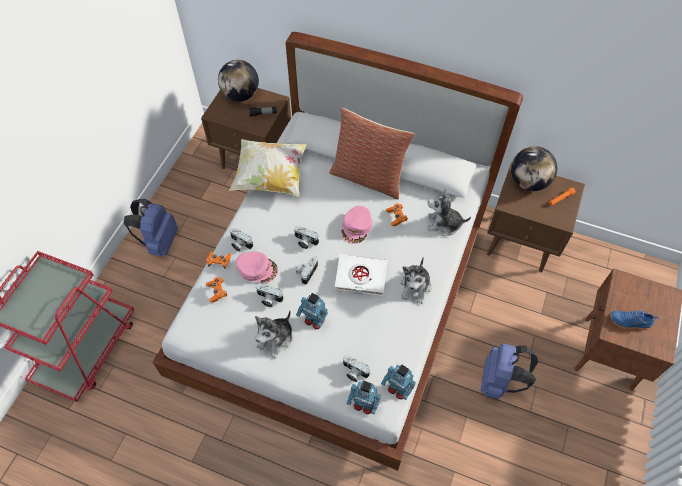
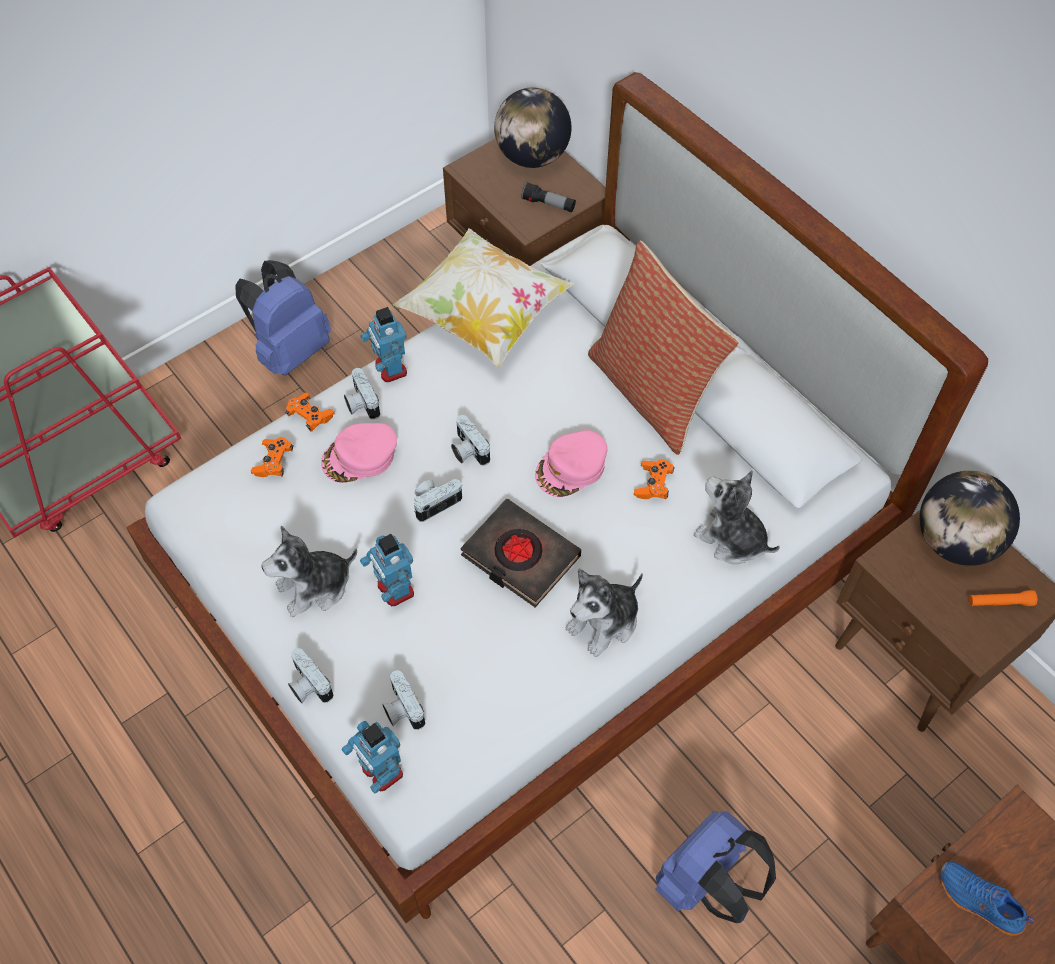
camera: 30 degrees right, 0 degrees up
(257, 269) = (360, 457): pink cap -> pink cap turned 105 degrees clockwise
(268, 299) = (344, 515): camera -> camera (307, 685)
(361, 277) = (520, 556): white book -> black book
(398, 389) = (454, 778): toy robot -> toy robot (390, 369)

